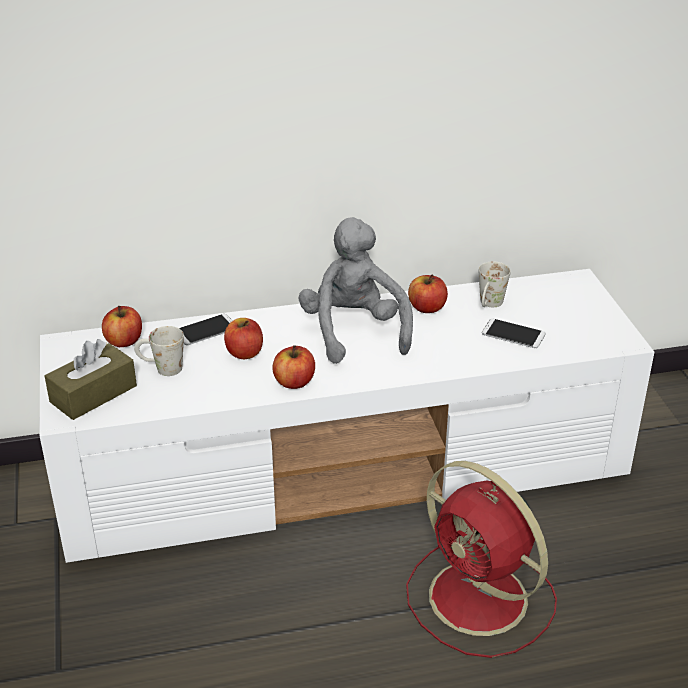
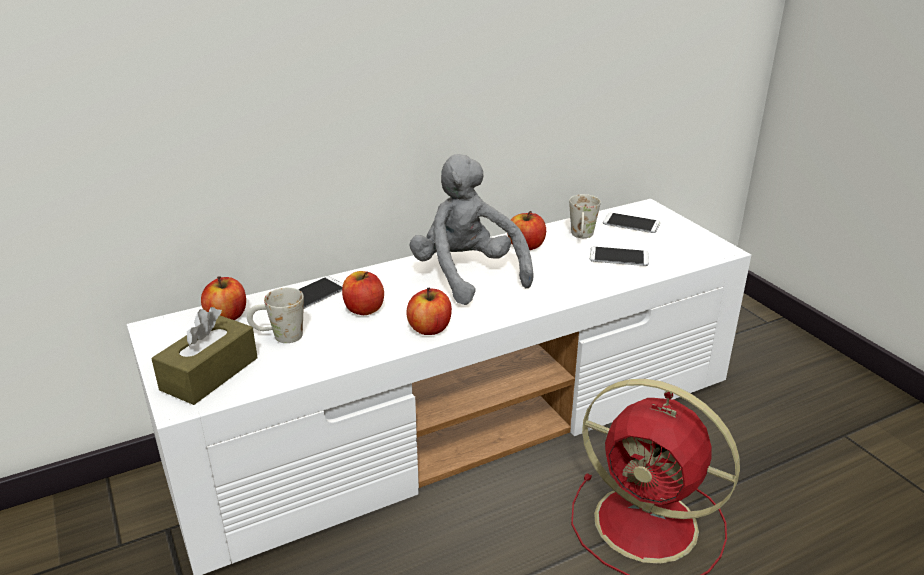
camera: 15 degrees left, 5 degrees down
(549, 297) = (631, 223): none -> phone

